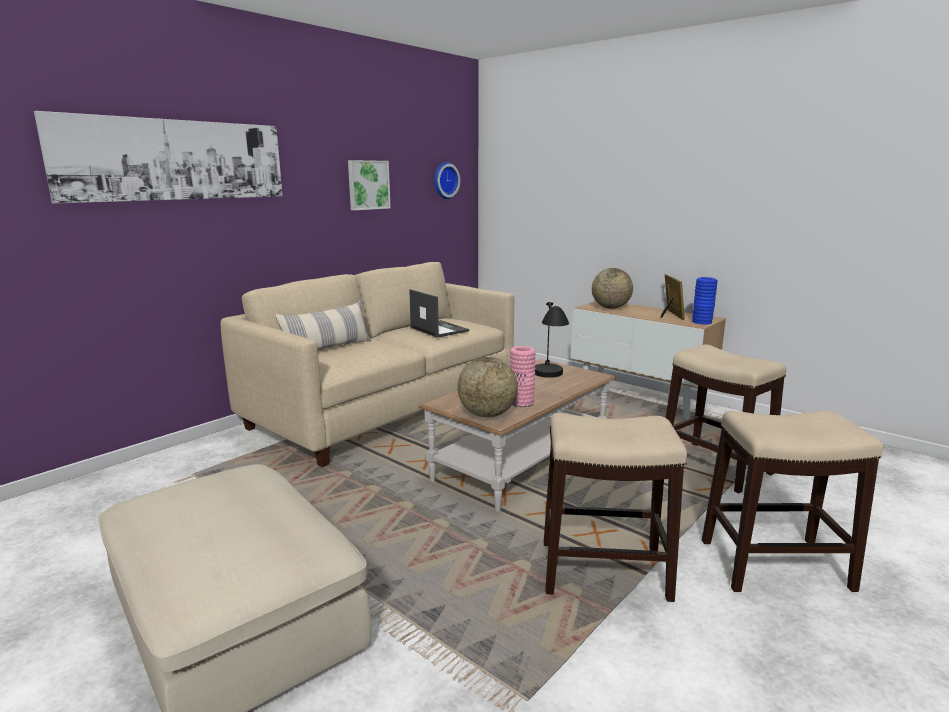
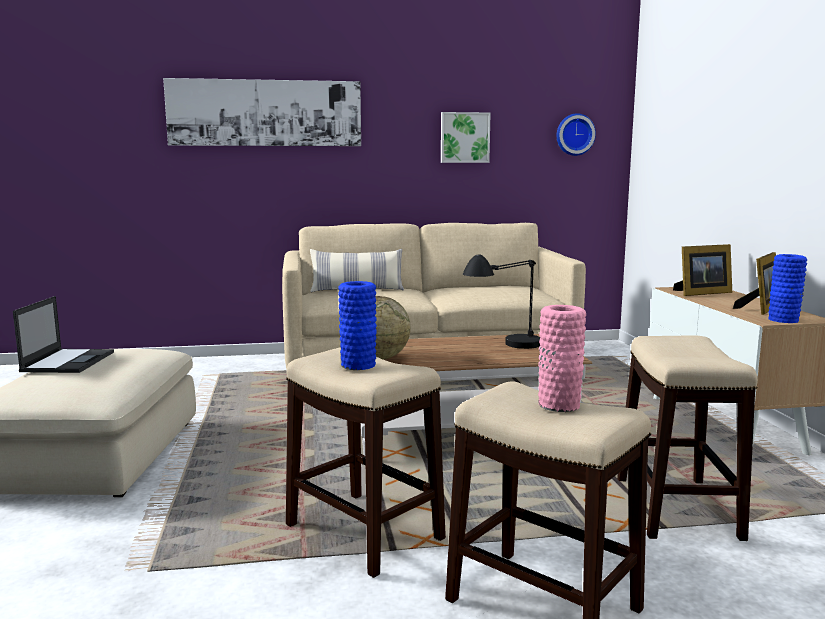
camera: 40 degrees right, 5 degrees down
(438, 329) = (486, 291): laptop -> laptop (68, 361)
(521, 402) = (431, 357): pink vase -> pink vase (559, 404)
(610, 308) = (701, 293): globe -> picture frame
(611, 429) = (358, 365): none -> blue vase

